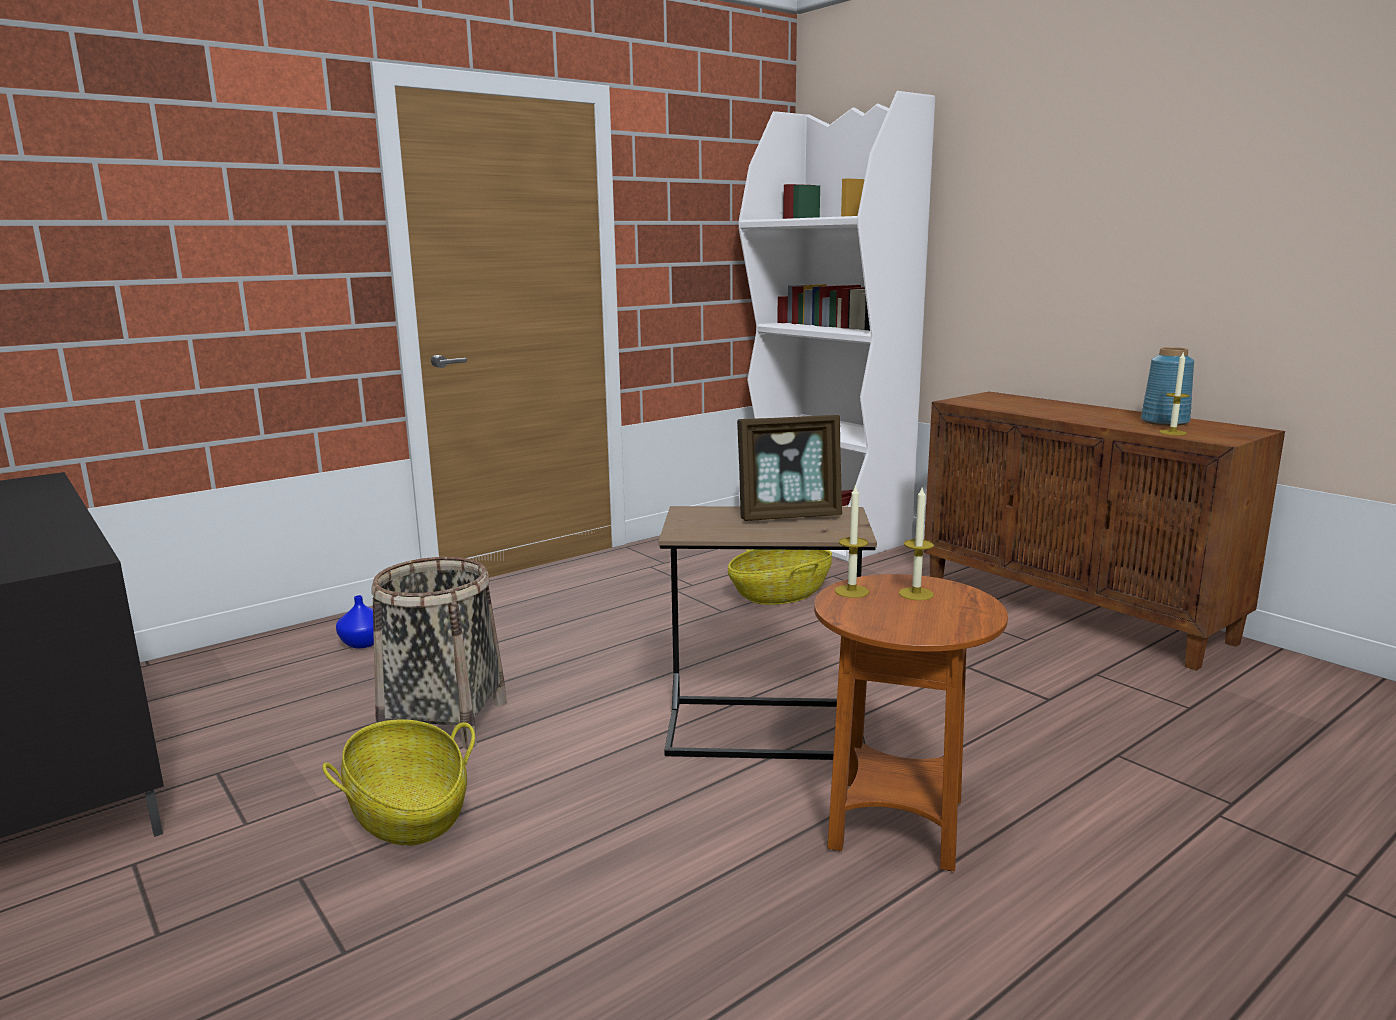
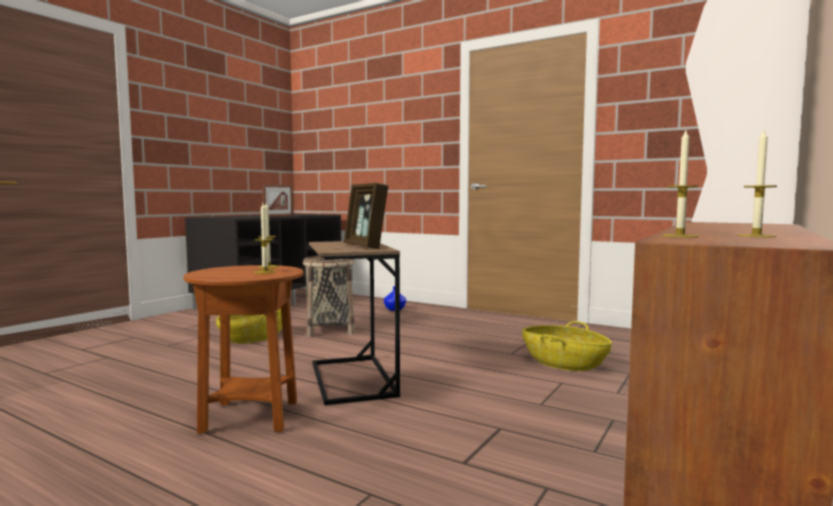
camera: 70 degrees right, 10 degrees down
(40, 521) = (278, 216): none -> picture frame
(1165, 422) = (756, 236): blue vase -> candle

